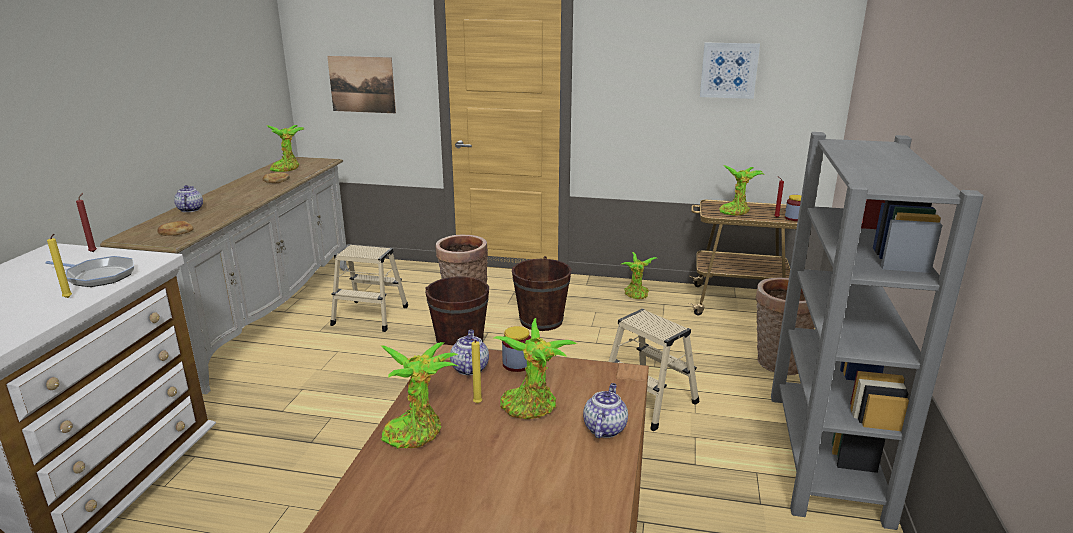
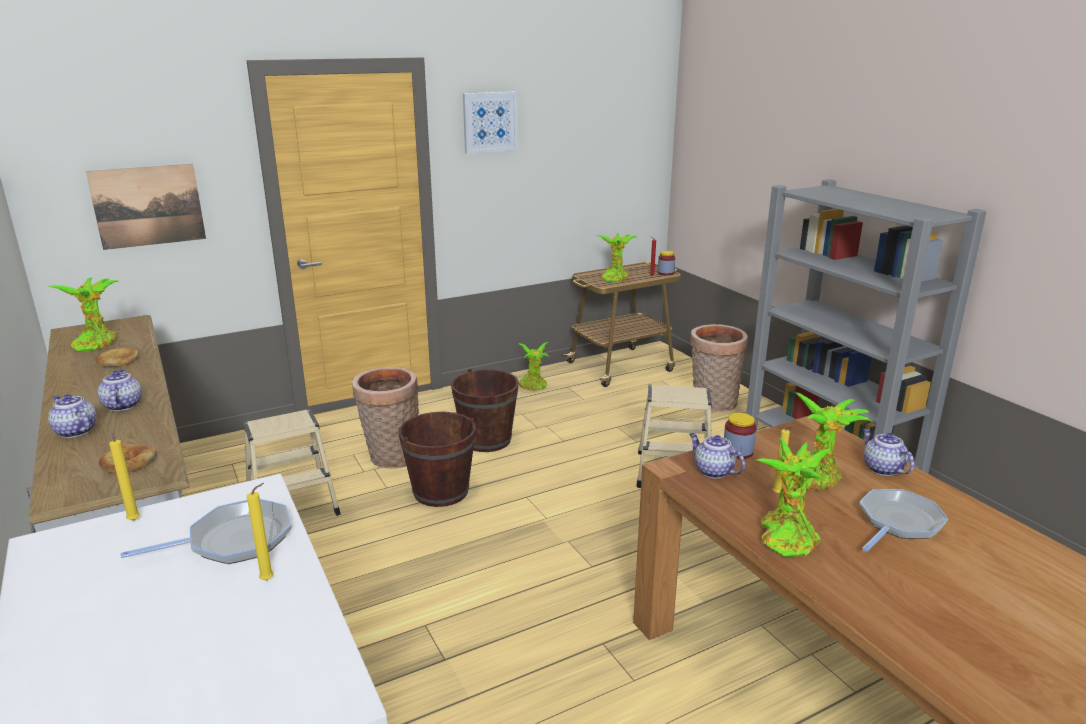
camera: 40 degrees left, 0 degrees up
(94, 251) = (134, 519): red candle -> yellow candle
(231, 203) = (122, 405): none -> teapot
(518, 469) = (898, 522): none -> frying pan
(729, 70) = (579, 141): picture -> picture (490, 122)

